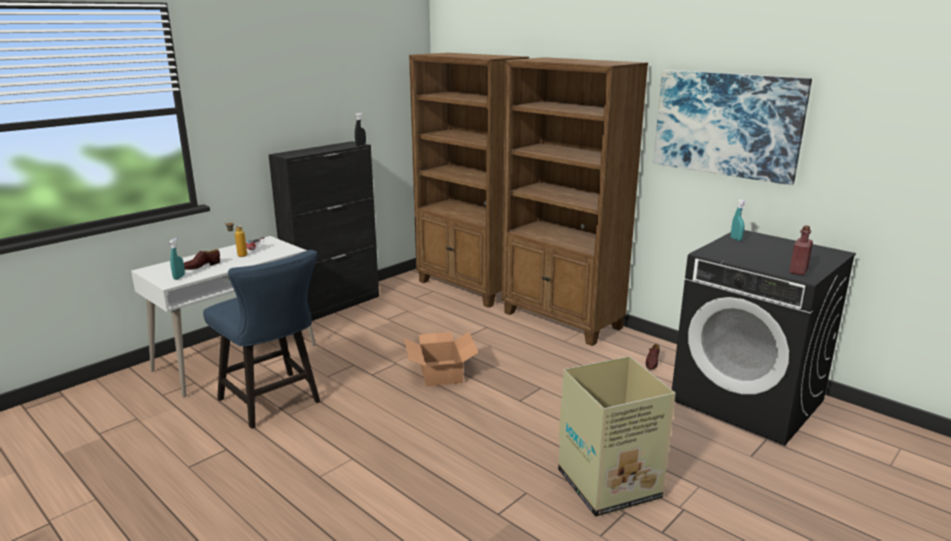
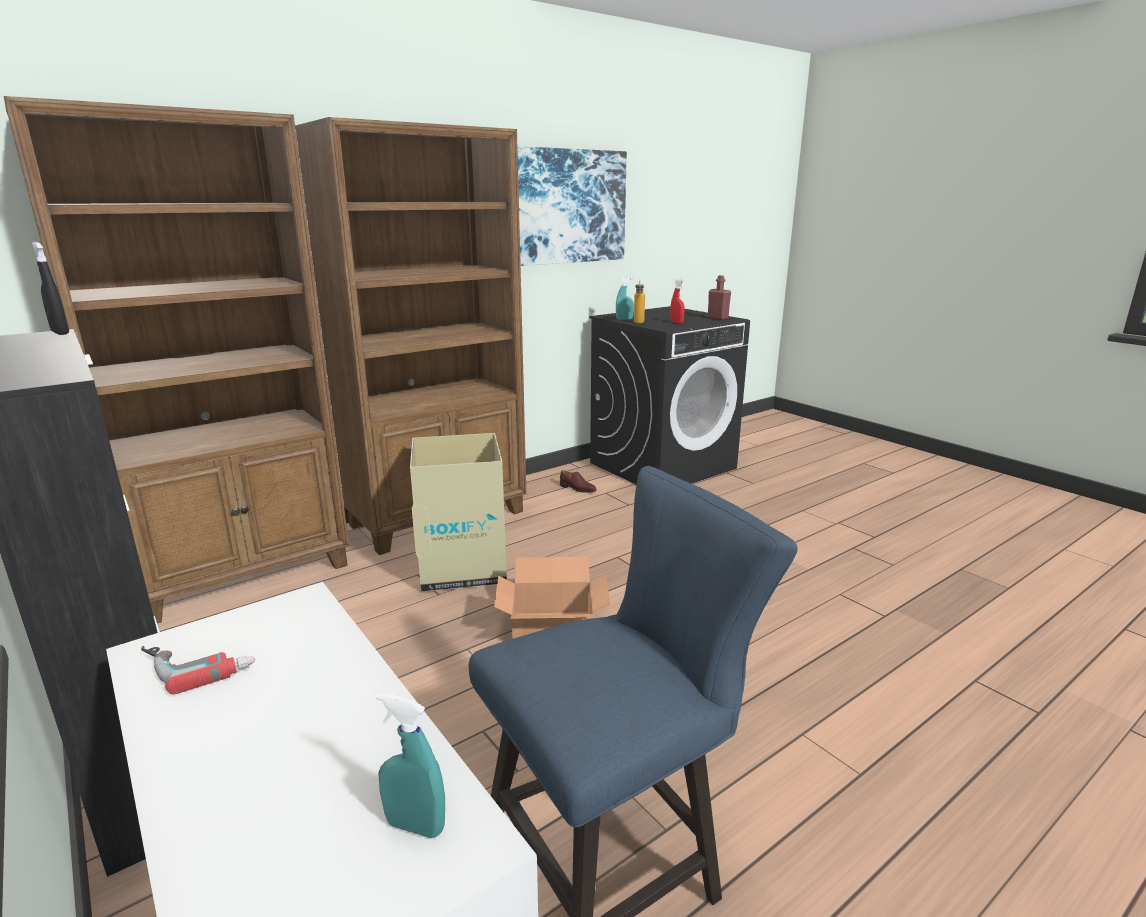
camera: 80 degrees left, 0 degrees up
(201, 266) = (318, 780): brown shoe -> none
(238, 255) = (268, 697): bottle -> bottle (638, 323)
(610, 484) = (811, 547): cardboard box -> cardboard box (463, 567)
(744, 256) = (676, 322): none -> red spray bottle

